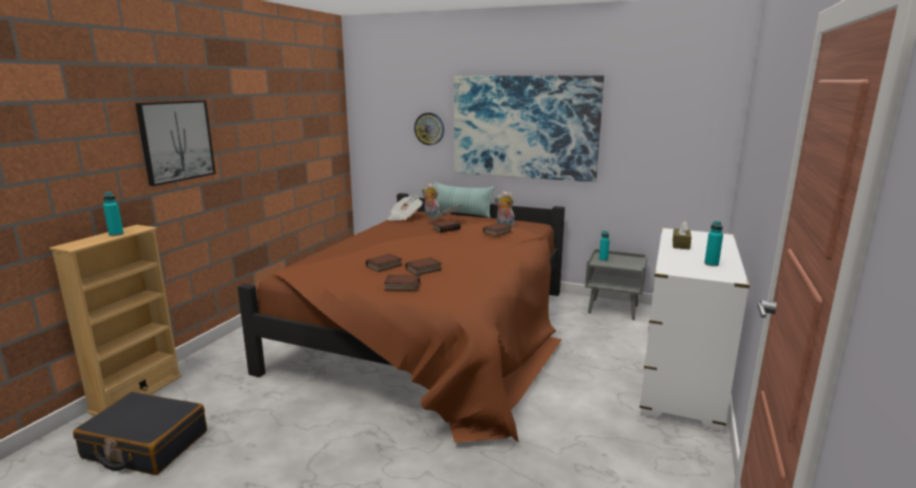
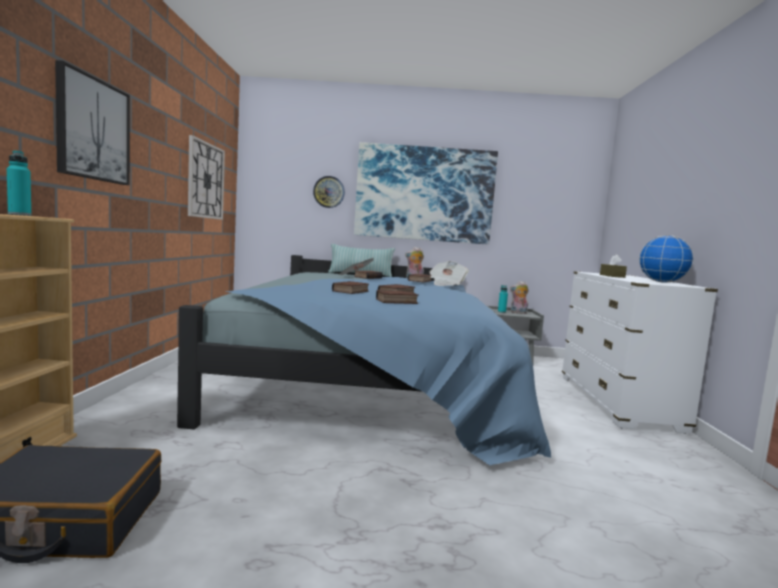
camera: 20 degrees left, 10 degrees down
(304, 136) = (205, 181): none -> wall clock
(404, 218) = (309, 273): newspaper -> newspaper (446, 284)
(431, 215) = (333, 273): plush toy -> plush toy (518, 313)
(434, 333) = (368, 380): brown bed -> blue bed
(711, 264) = (661, 282): turquoise bottle -> globe

